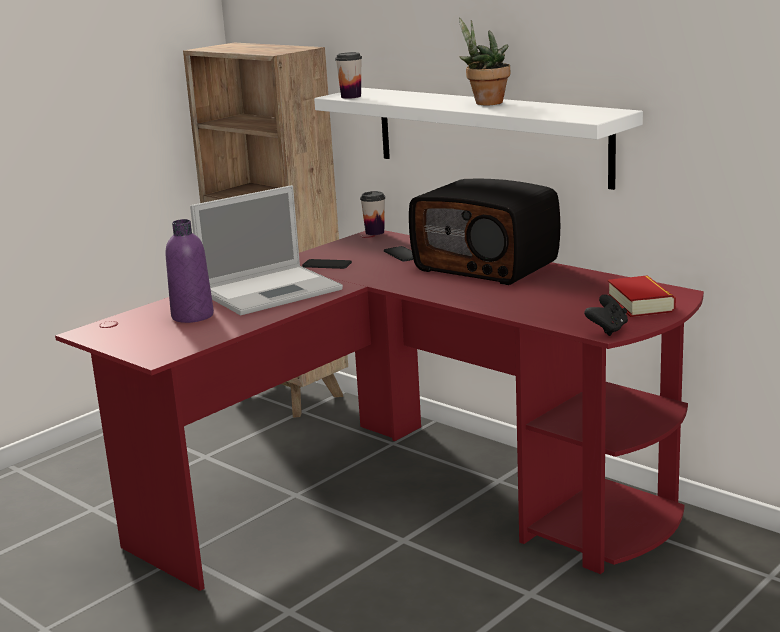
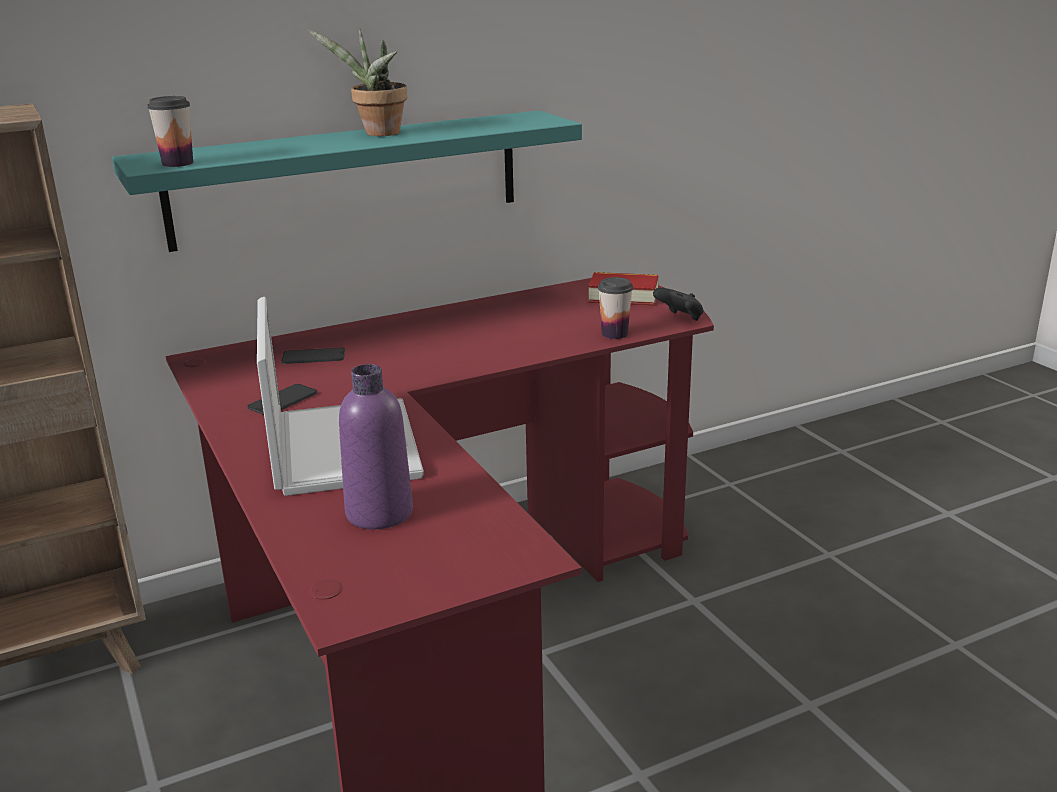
camera: 70 degrees left, 5 degrees up
(374, 232) = (195, 356): cup -> cup (614, 334)
(488, 266) = (424, 327): radio -> none
(490, 135) = (348, 178): white shelf -> turquoise shelf

